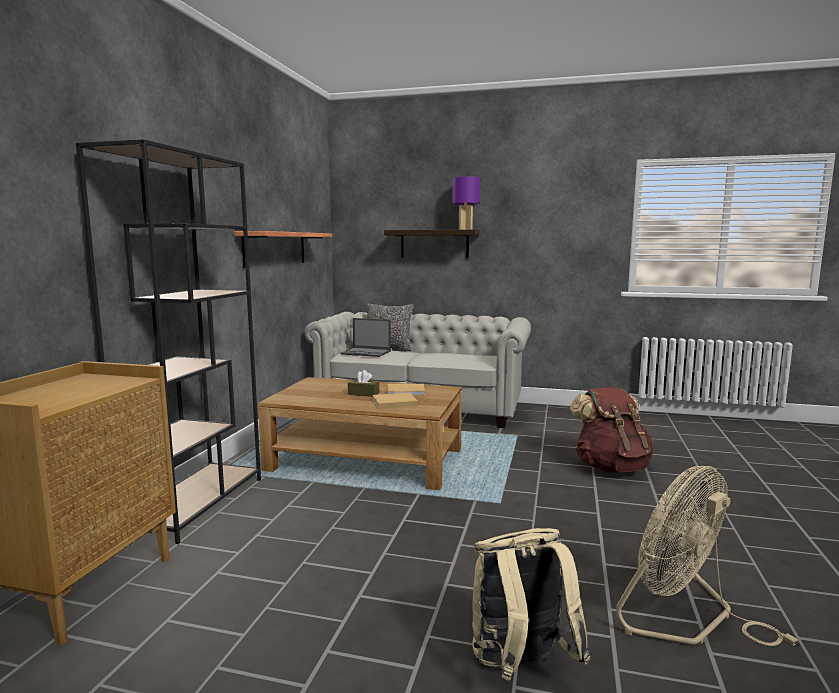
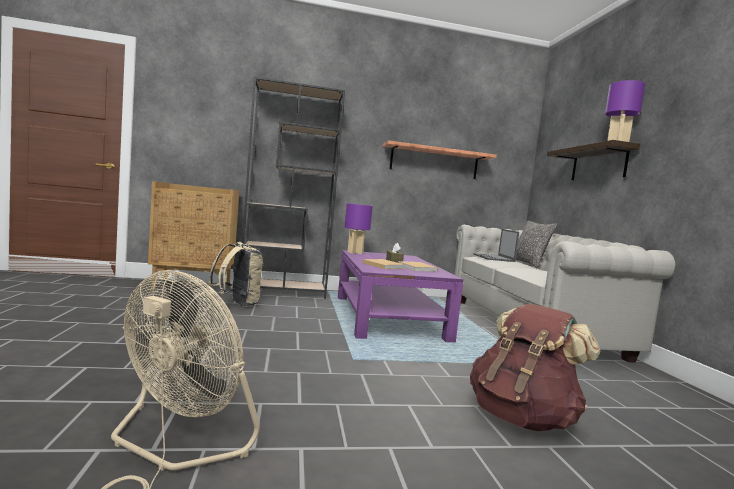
camera: 65 degrees right, 5 degrees down
(291, 400) = (355, 253): none -> purple table lamp
(367, 459) = (388, 317): brown coffee table -> purple coffee table
(520, 667) = (106, 368): beige backpack -> beige backpack (237, 304)

